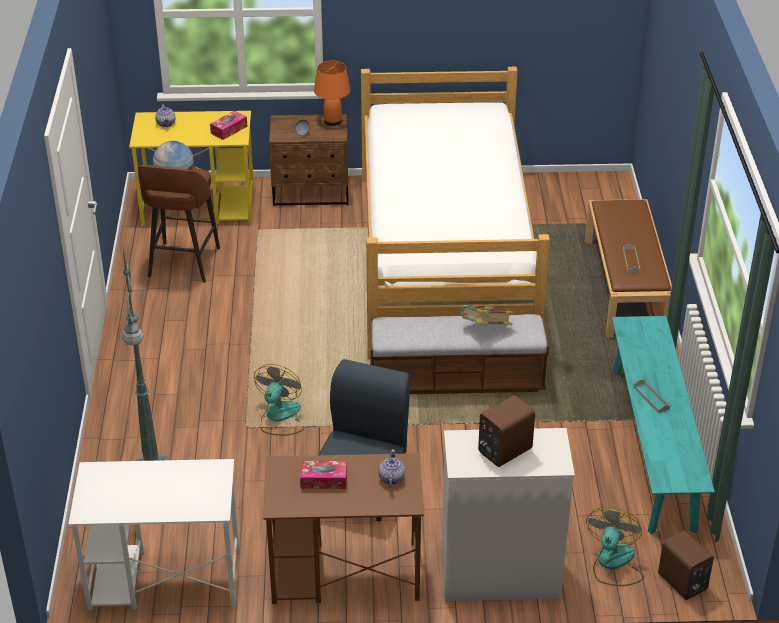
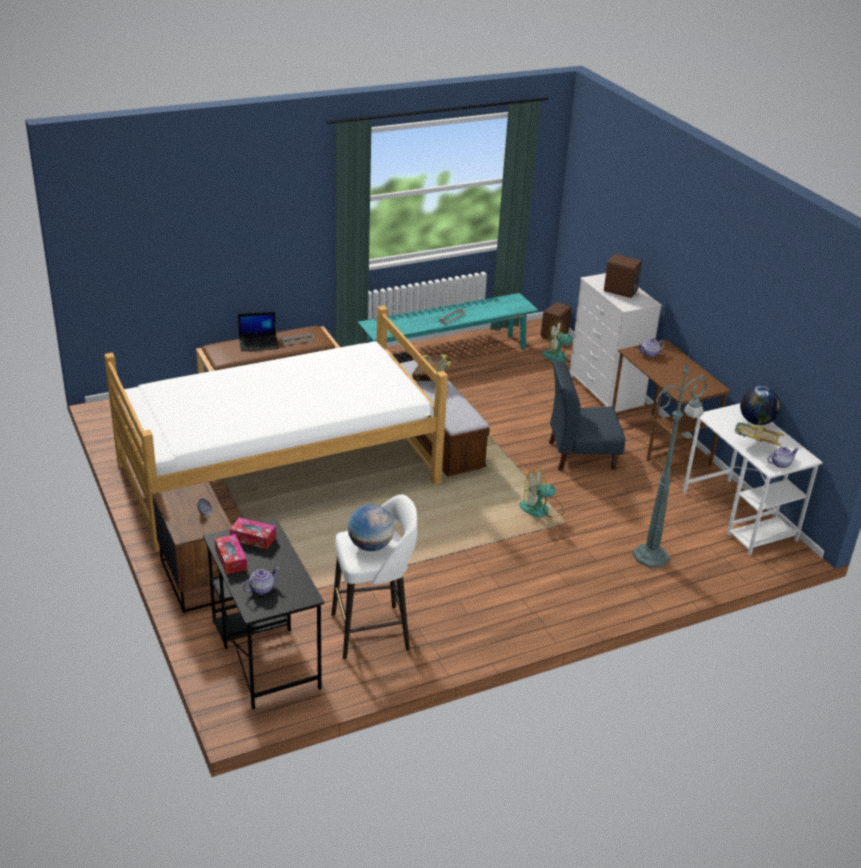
camera: 115 degrees left, 5 degrees down
(92, 483) = (780, 464): none -> teapot
(136, 477) = (755, 447): none -> book
(181, 505) = (756, 422): none -> globe
(183, 264) = (373, 631): brown stool -> white stool
(199, 208) = (265, 654): yellow desk -> black desk
(323, 480) = (677, 376): tissue box -> tissue box (231, 559)
(332, 121) = (172, 499): orange table lamp -> none
(633, 233) = (259, 343): none -> laptop

